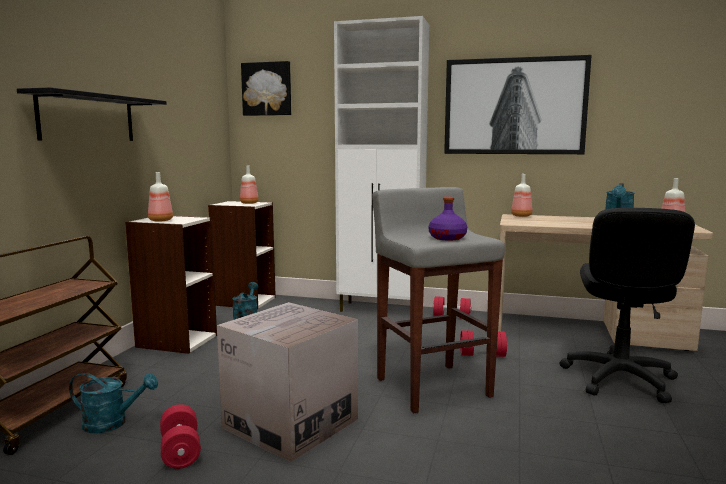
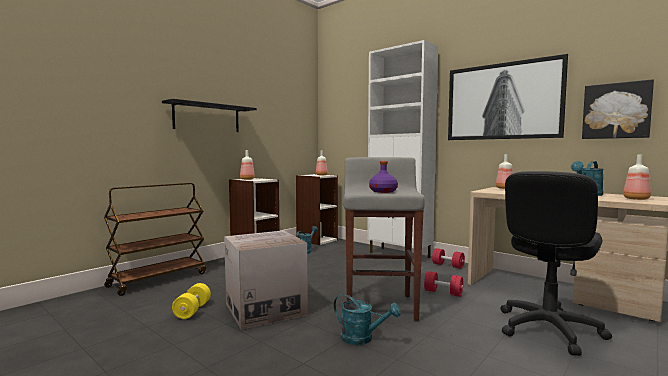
camera: 25 degrees right, 5 degrees down
(112, 423) = (178, 290): turquoise watering can -> turquoise watering can (362, 338)
(180, 451) = (192, 310): red dumbbell -> yellow dumbbell
(267, 89) = (338, 101): picture -> picture (616, 111)

